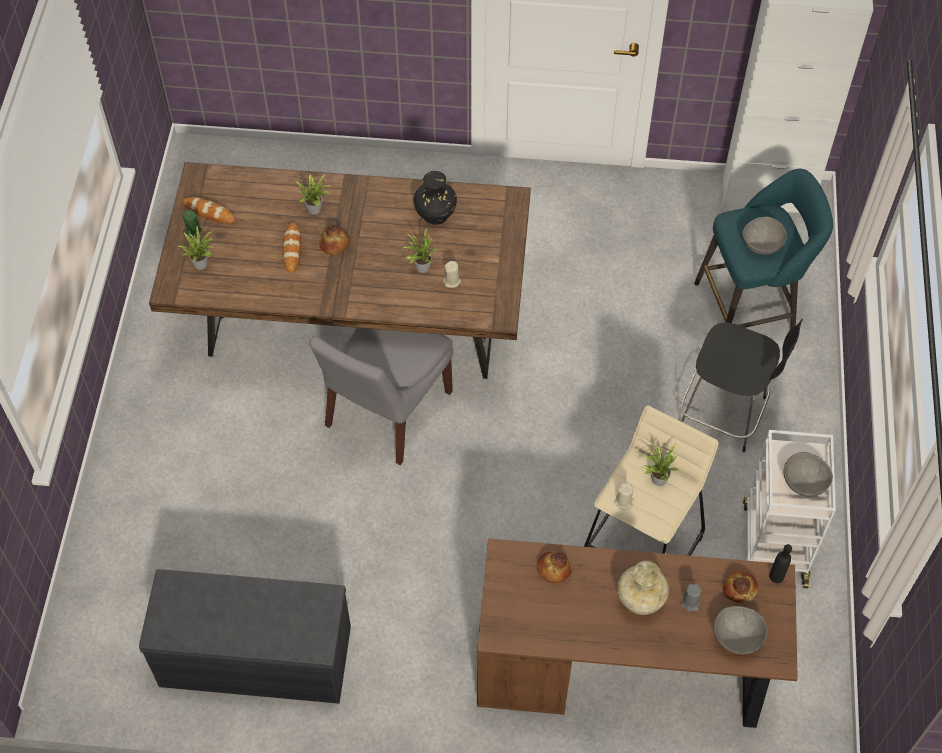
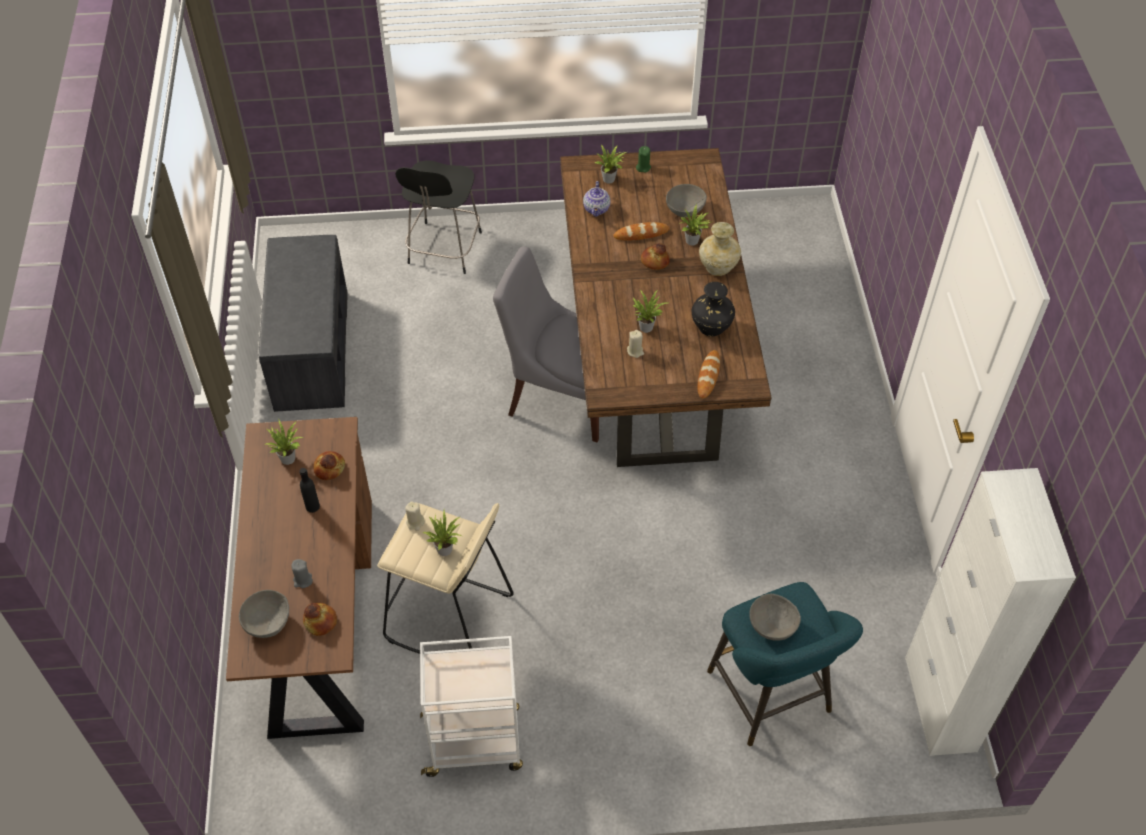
camera: 80 degrees right, 5 degrees down
(209, 212) = (666, 174): bread -> bread (708, 376)
(244, 282) = (597, 209): none -> teapot
(531, 609) = (288, 457): none -> potted plant
(640, 601) = (301, 539): beige vase -> beige vase (717, 268)
(725, 414) = (623, 683): black stool -> black stool (443, 250)
(776, 576) = (337, 653): black bottle -> black bottle (312, 506)
(803, 482) = (463, 684): grey bowl -> grey bowl (685, 210)

